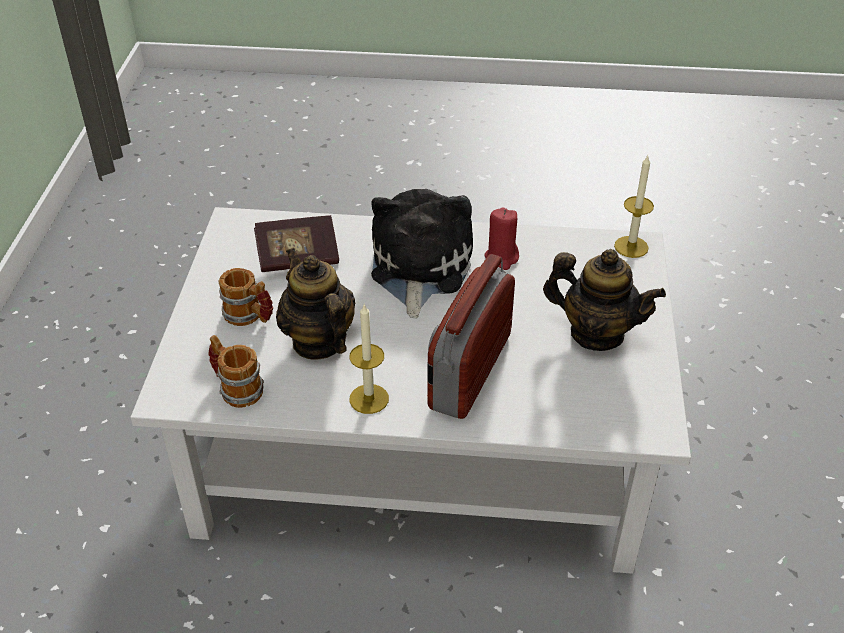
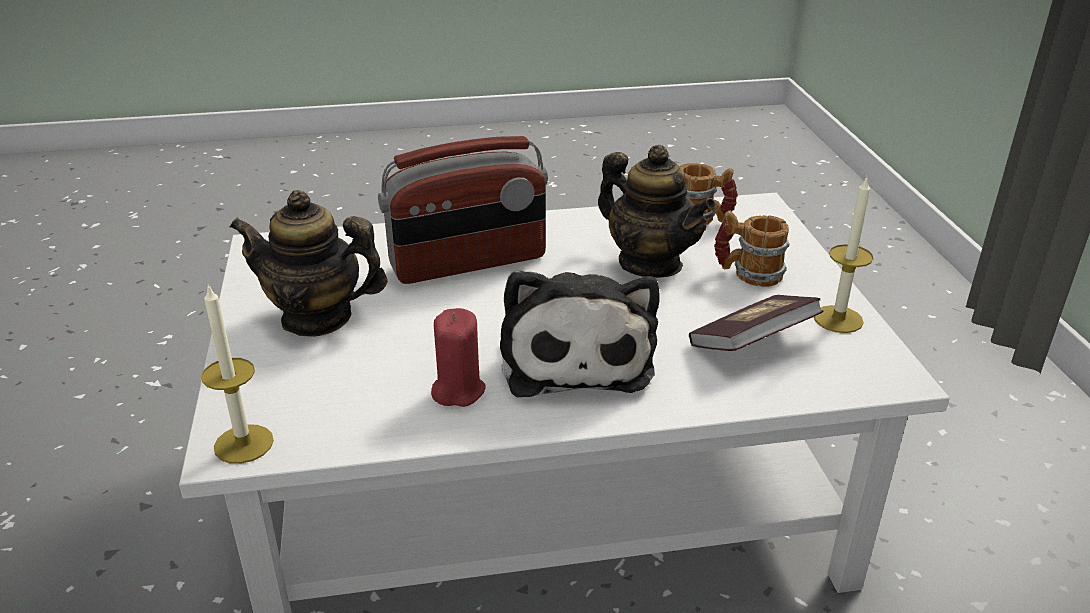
camera: 165 degrees right, 10 degrees down
(369, 399) = (564, 229): candle -> candle (838, 319)
(469, 370) = (468, 263): radio -> radio turned 60 degrees clockwise

